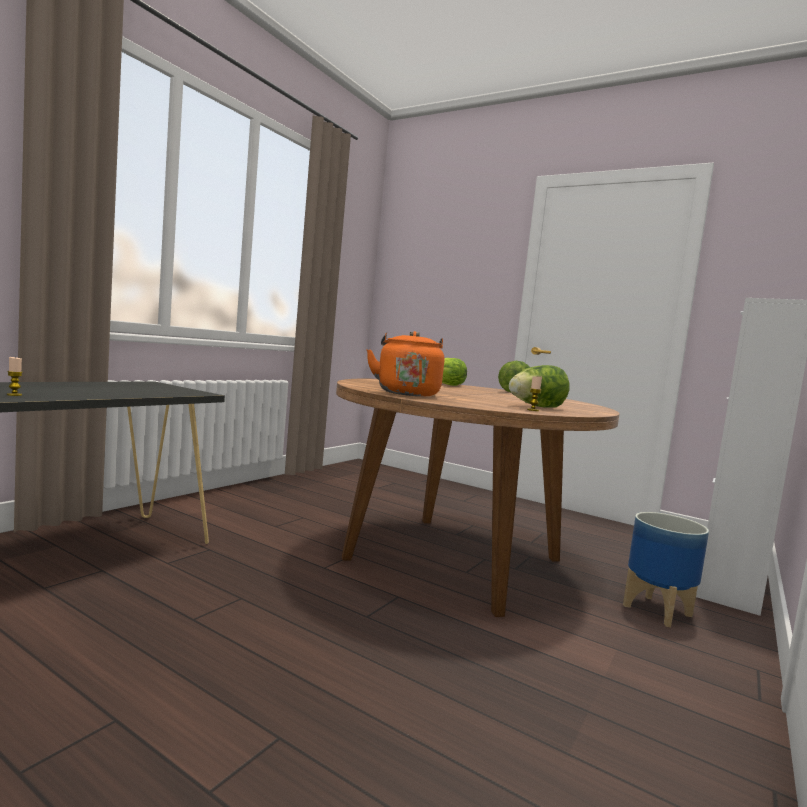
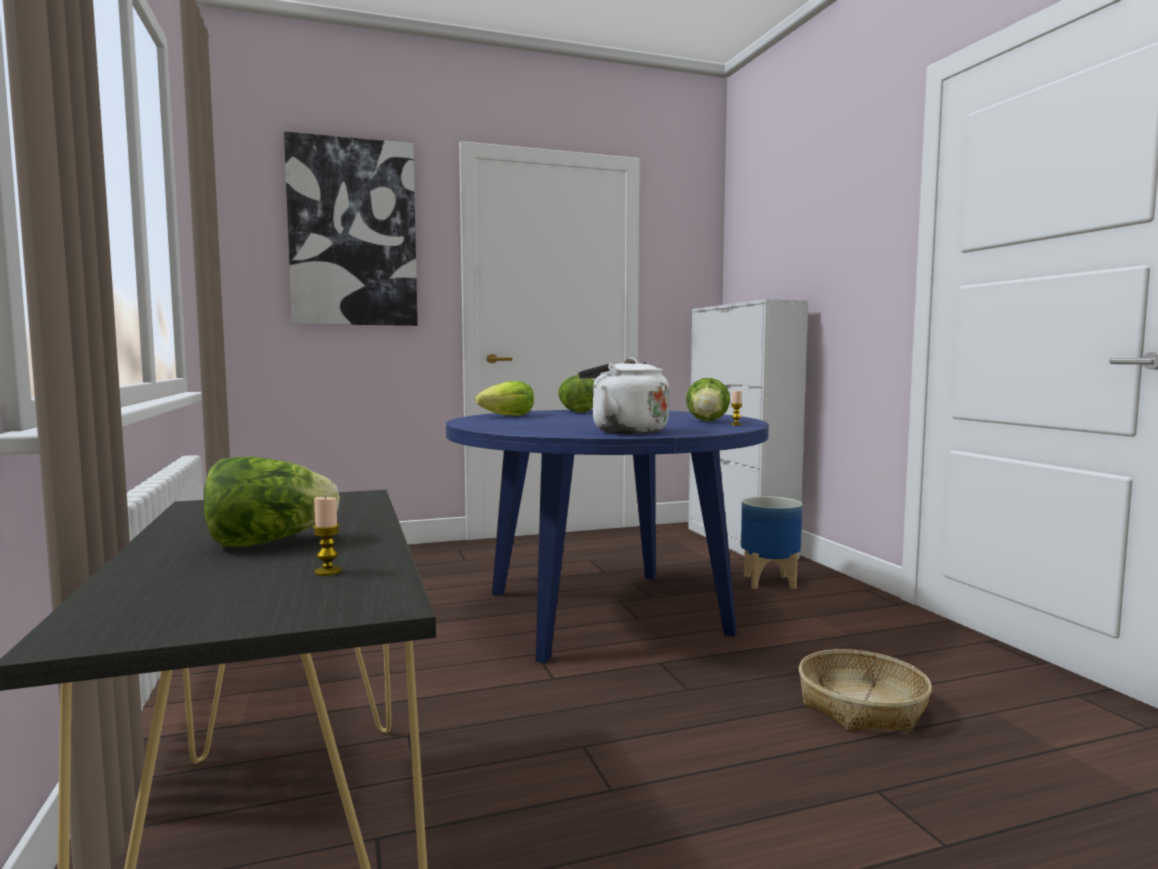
camera: 50 degrees left, 0 degrees up
(71, 389) = (269, 542): none -> lettuce
(407, 393) = (624, 431): orange kettle -> white kettle
(439, 707) = (862, 706): none -> basket
(453, 254) = (353, 233): none -> picture
(454, 559) = (605, 612): brown dining table -> blue dining table

